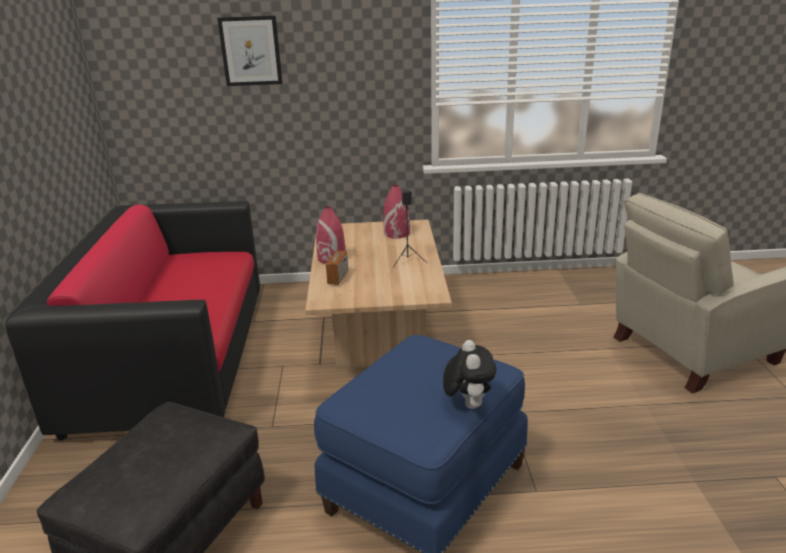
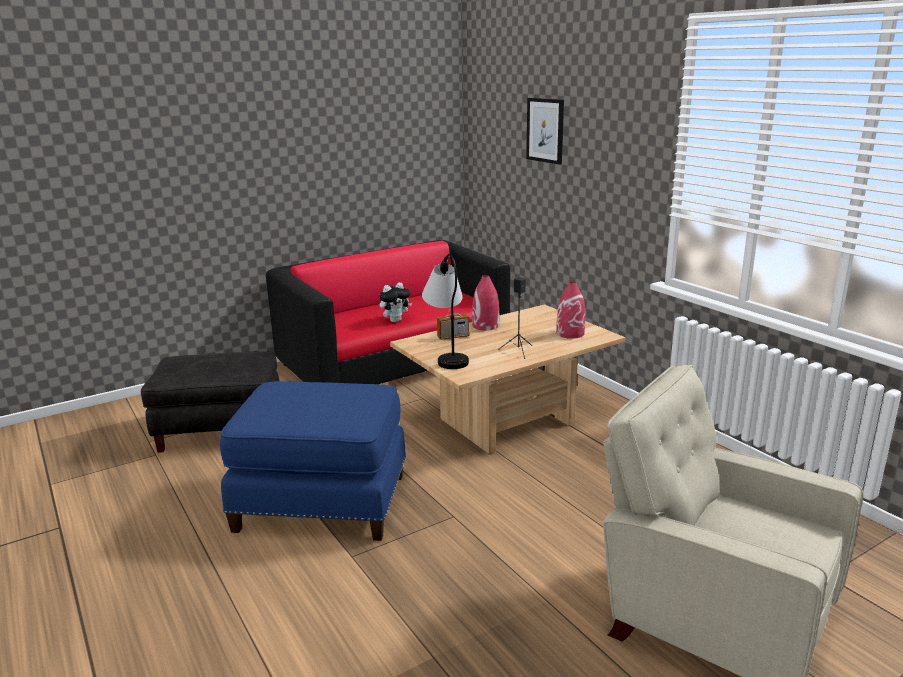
camera: 60 degrees right, 5 degrees down
(378, 290) = (448, 355): none -> table lamp
(467, 403) = (298, 424): plush toy -> plush toy (395, 320)

